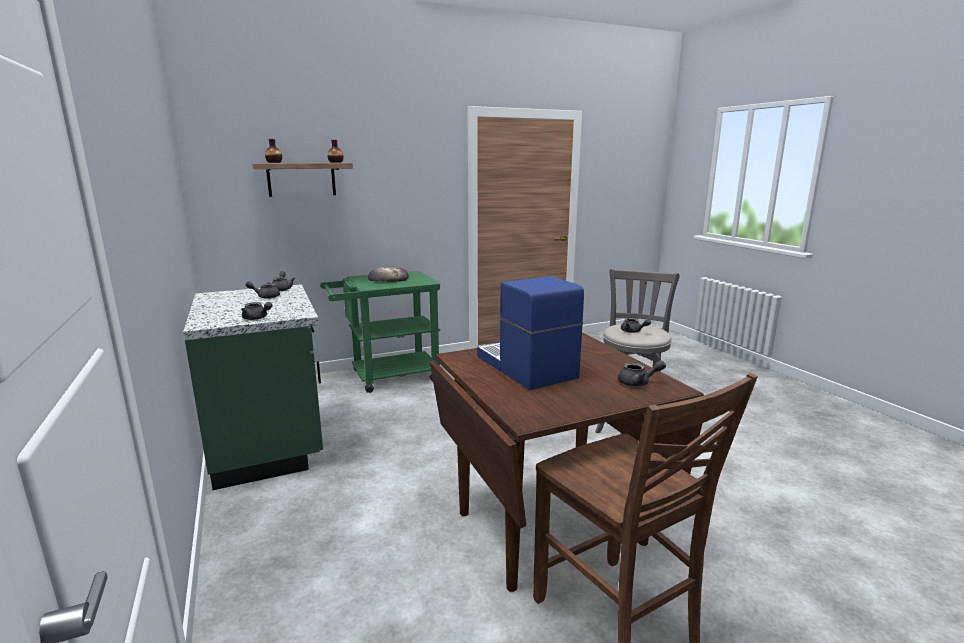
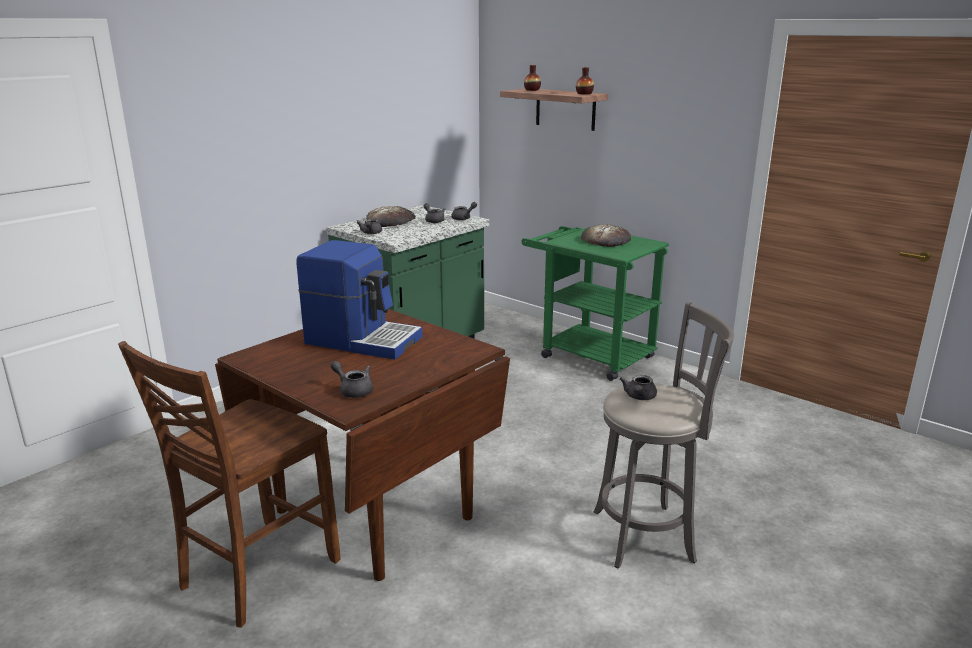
camera: 65 degrees right, 5 degrees up
(230, 308) = (391, 221): none -> bread
(525, 367) = (363, 339): coffee machine -> coffee machine turned 75 degrees clockwise
(638, 383) = (353, 390): grey teapot -> grey teapot turned 150 degrees clockwise

